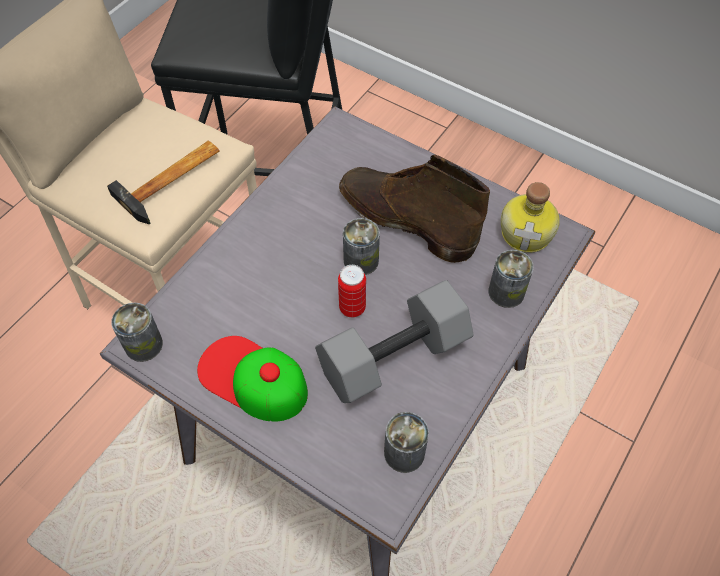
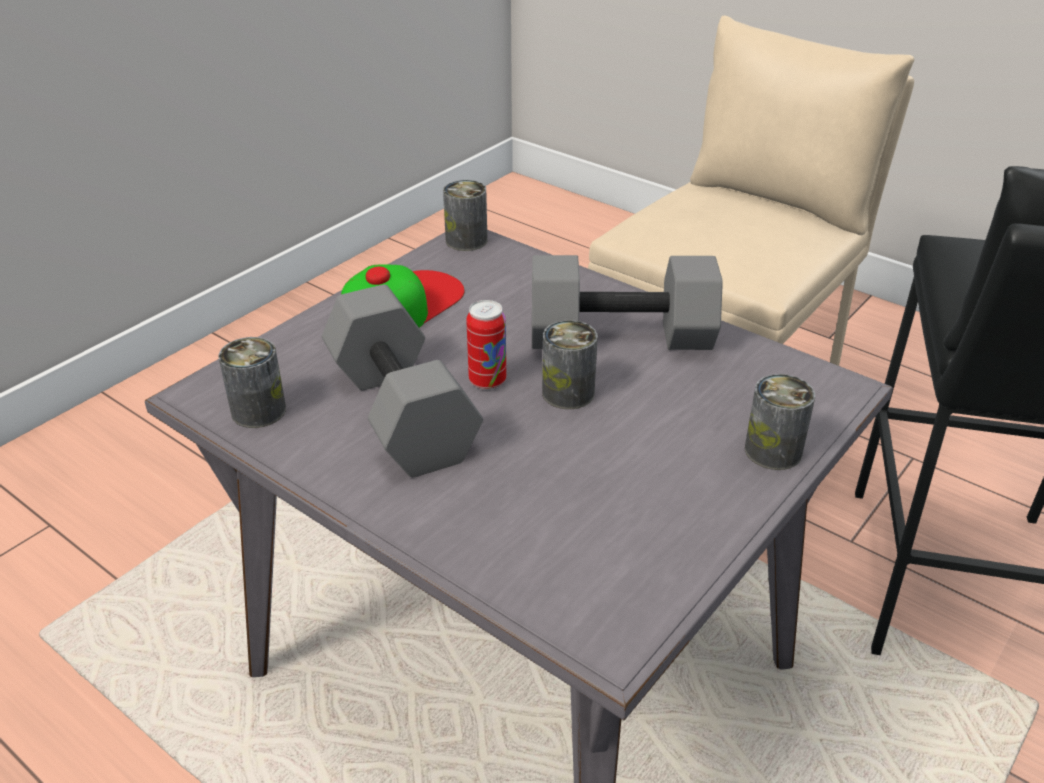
camera: 95 degrees right, 20 degrees down
(173, 181) = (701, 247): hammer -> none
(294, 234) = (618, 338): none -> grey dumbbell
(405, 219) = (646, 441): brown boot -> none
(506, 292) = (489, 541): can -> can (773, 451)
(527, 233) = (616, 589): bottle -> none

